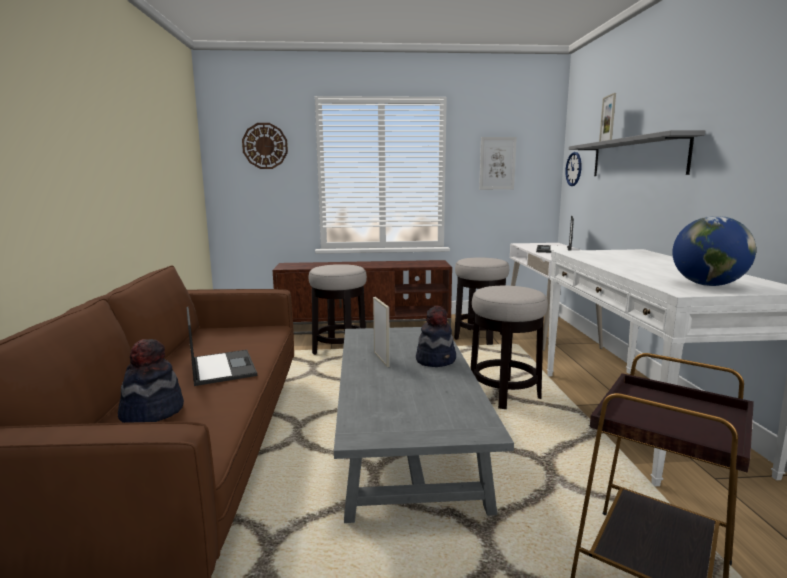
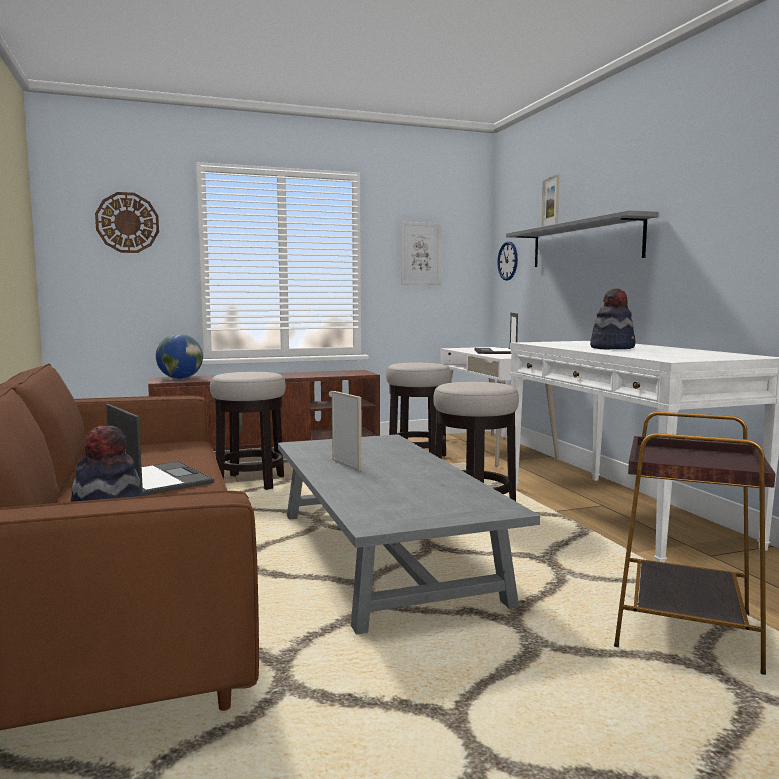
camera: 15 degrees left, 5 degrees down
(436, 360) = (411, 461): hat -> hat (612, 348)
(707, 285) = (688, 356): globe -> globe (180, 378)

